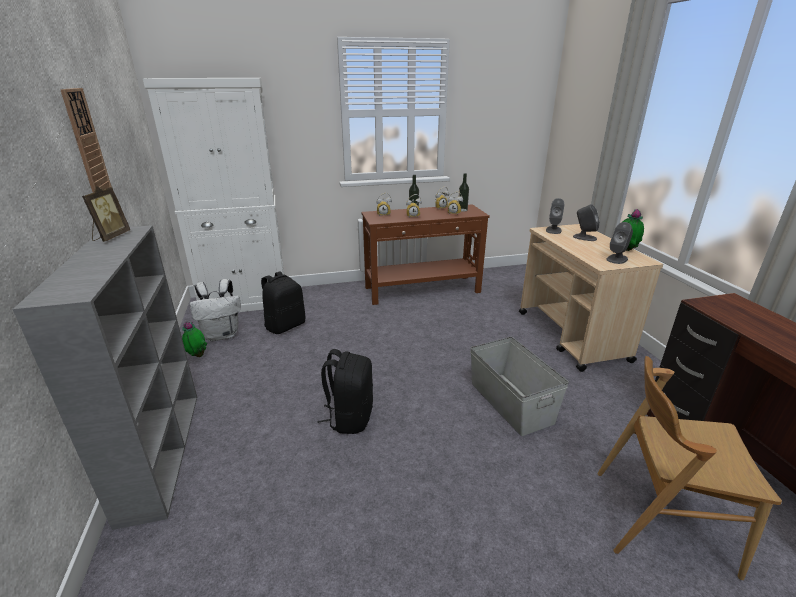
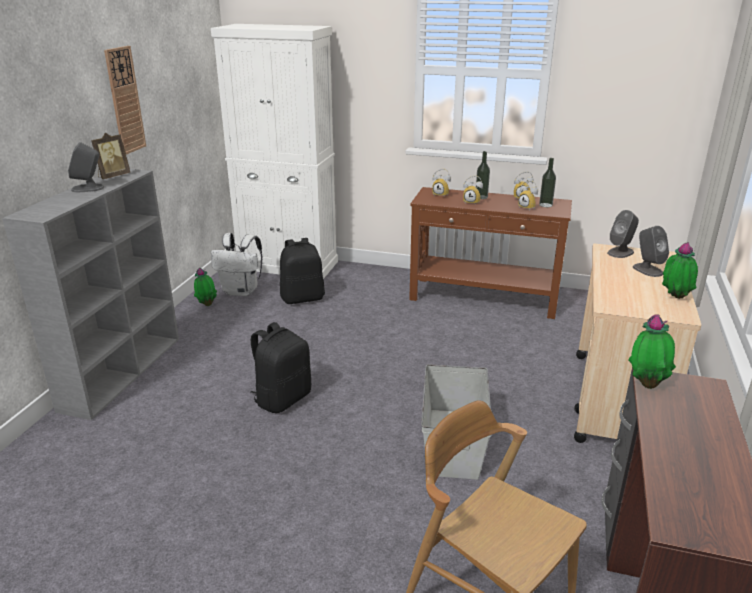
camera: 30 degrees right, 0 degrees up
(617, 259) = (643, 304): grey speaker -> grey speaker (88, 188)
(708, 309) = (646, 384): none -> potted plant

